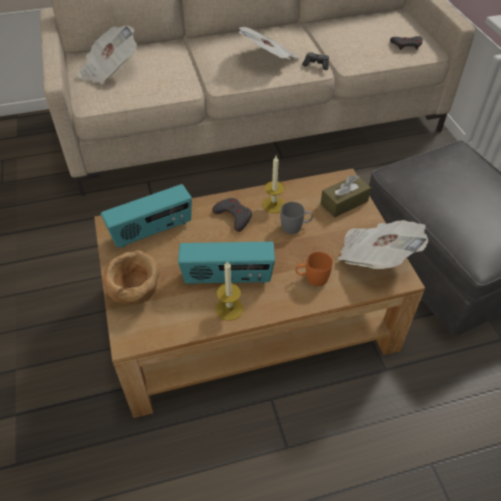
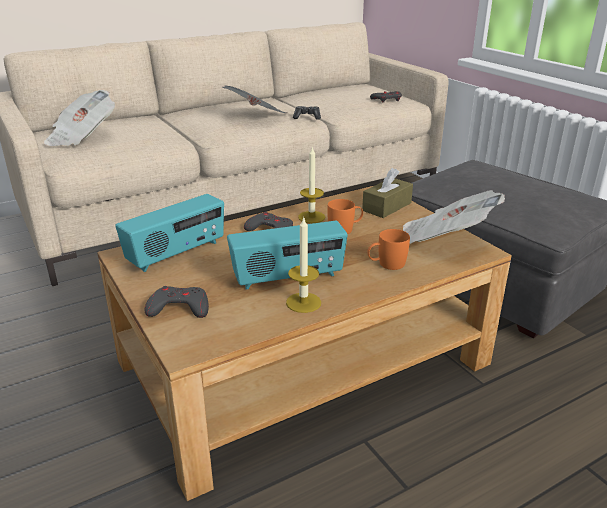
camera: 15 degrees left, 20 degrees down
(136, 294) = (179, 308): brown bowl -> grey game controller
(295, 226) = (345, 229): grey mug -> orange mug

